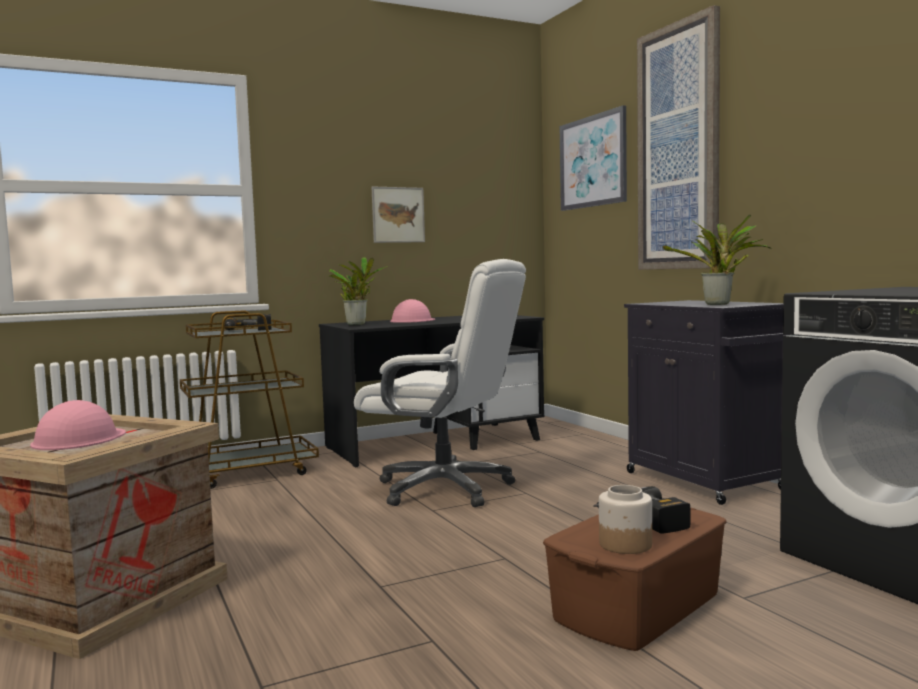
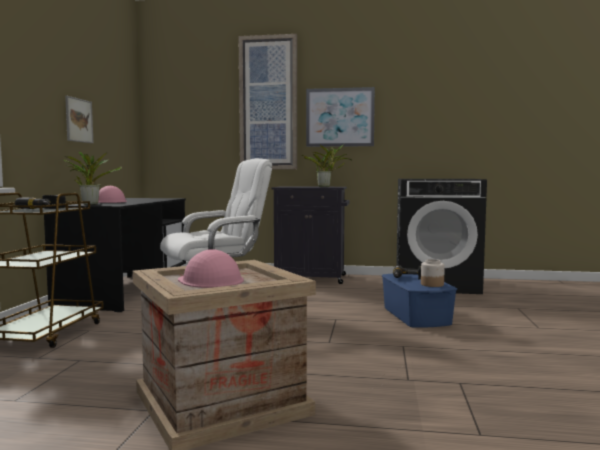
camera: 55 degrees left, 0 degrees up
(592, 161) = (194, 101): picture -> picture (340, 117)
(636, 606) = (415, 316): brown storage box -> blue storage box

